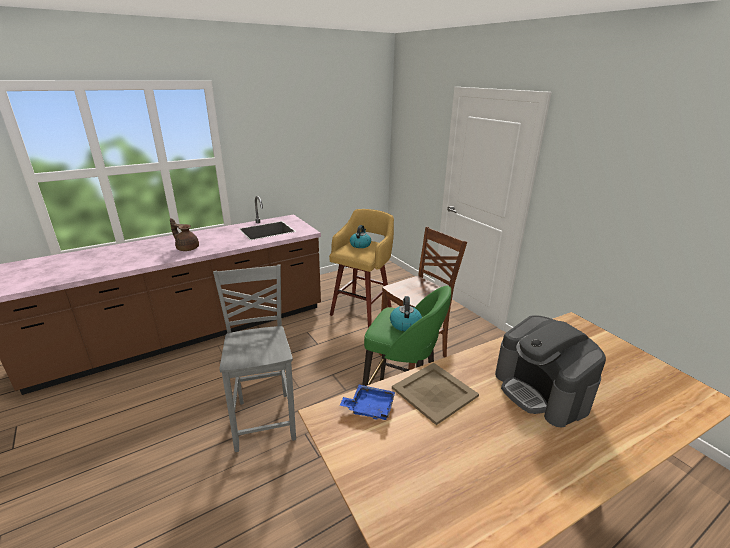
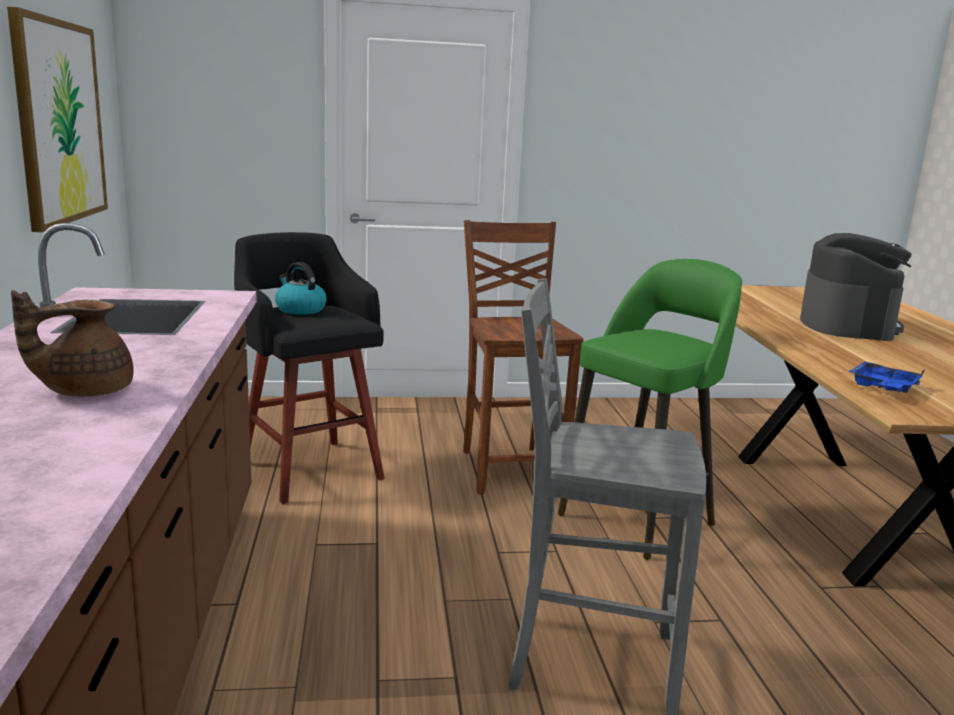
camera: 65 degrees left, 10 degrees down
(327, 153) = (59, 122): none -> picture
(362, 309) = (309, 468): yellow stool -> black stool
(405, 324) = (658, 339): kettle -> none
(435, 392) = (847, 357): beige tray -> none
(541, 391) = (847, 325): coffee machine -> coffee machine turned 75 degrees counterclockwise

